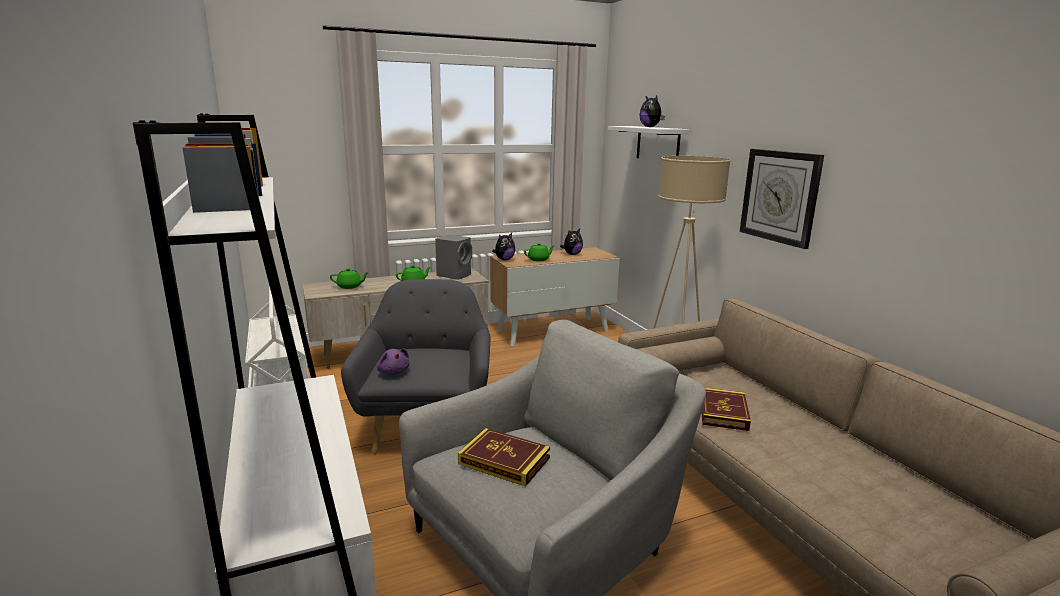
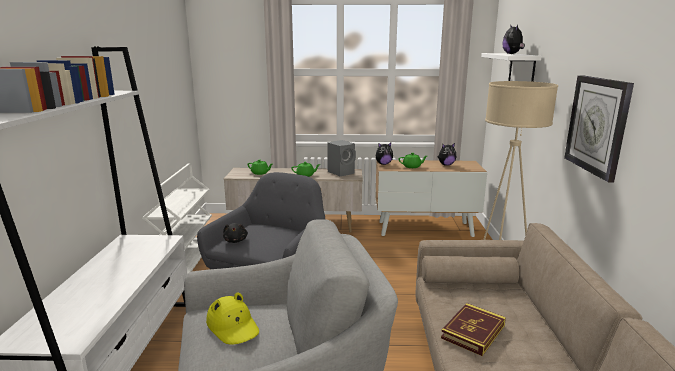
camera: 25 degrees right, 0 degrees up
(393, 372) = (236, 240): purple plush toy -> black plush toy
(504, 461) = (233, 326): book -> yellow hat

